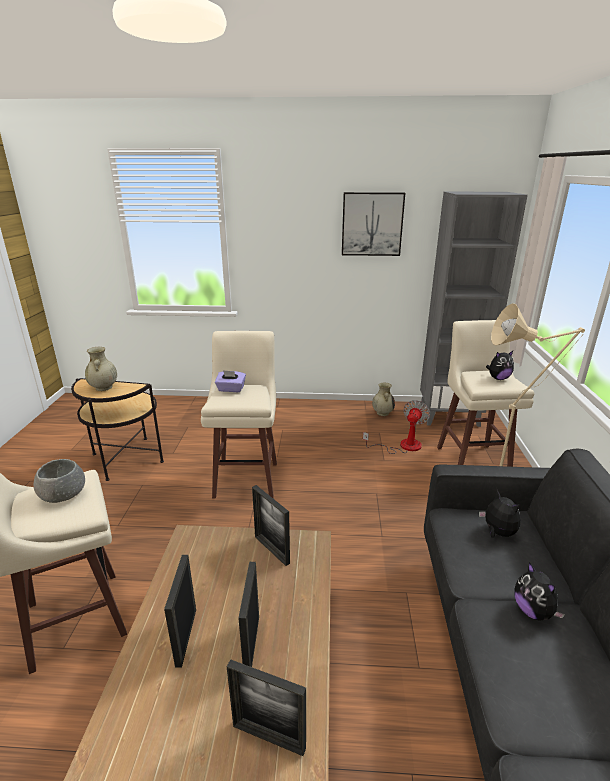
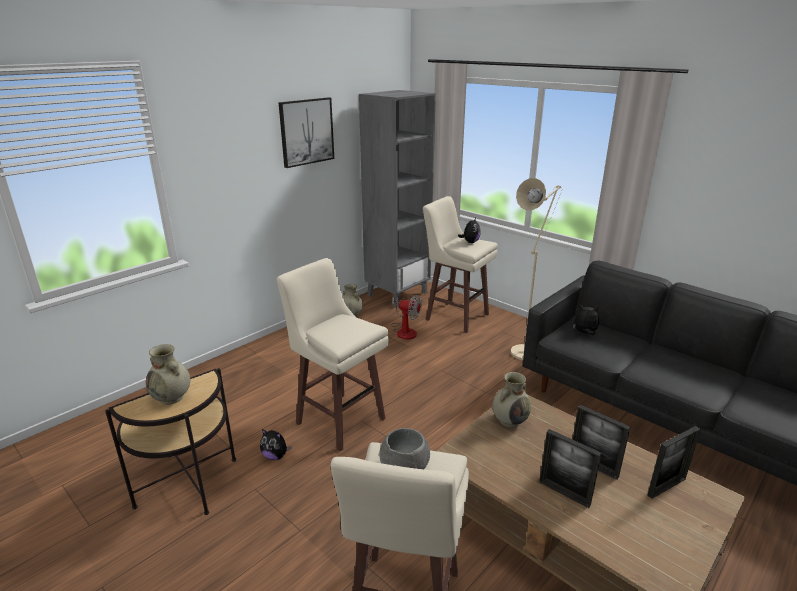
camera: 50 degrees left, 0 degrees up
(231, 389) = (327, 329): purple tissue box -> none
(272, 549) = (510, 420): picture frame -> beige vase
(402, 446) = (404, 330): fan -> fan turned 135 degrees clockwise
(533, 611) = (649, 356): plush toy -> plush toy (275, 456)

